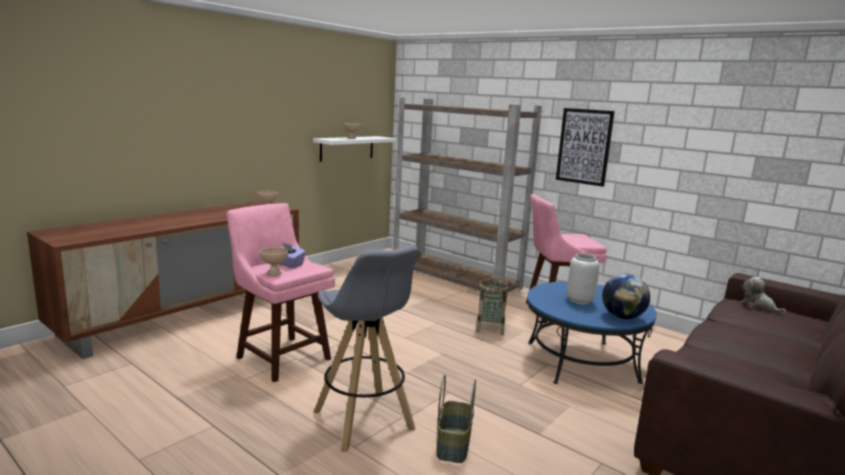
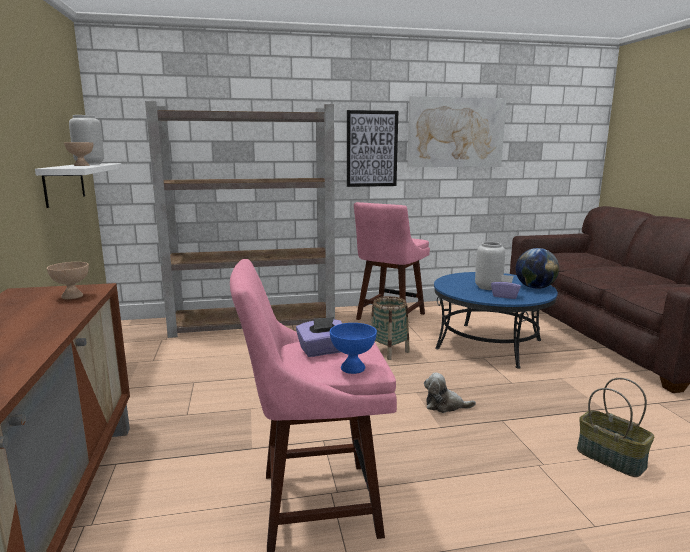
camera: 50 degrees left, 0 degrees up
(274, 273) = (353, 368): beige bowl -> blue bowl
(364, 422) = (539, 497): grey stool -> none
(369, 137) = (89, 164): none -> grey vase
(567, 309) = (505, 296): none -> purple tissue box
(679, 138) = (456, 132): none -> picture
(758, 307) = (558, 254): plush toy -> plush toy (445, 405)

